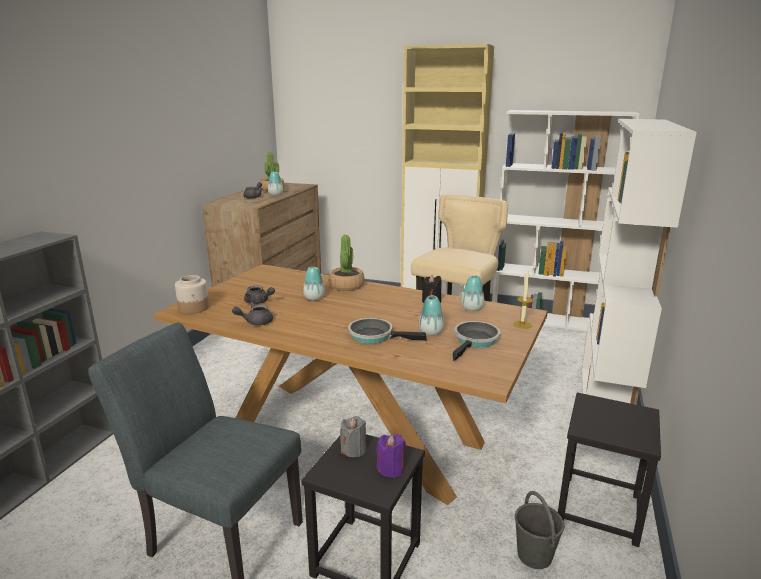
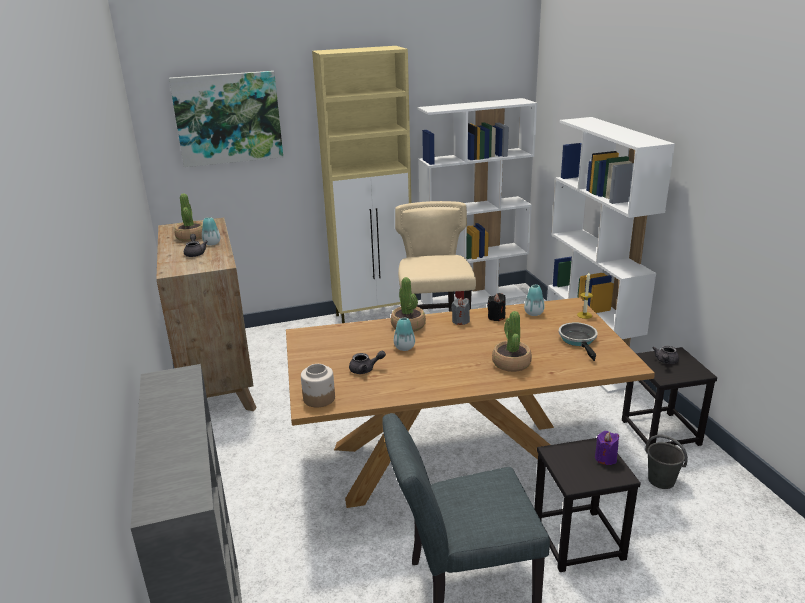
camera: 35 degrees left, 5 degrees up
(255, 322) = (401, 389): grey teapot -> grey teapot (665, 361)
(340, 104) = (228, 118): none -> picture
(353, 449) = (566, 458): grey candle -> grey candle (460, 321)
(375, 336) = (511, 363): frying pan -> potted plant
(431, 332) = (541, 344): vase -> none

